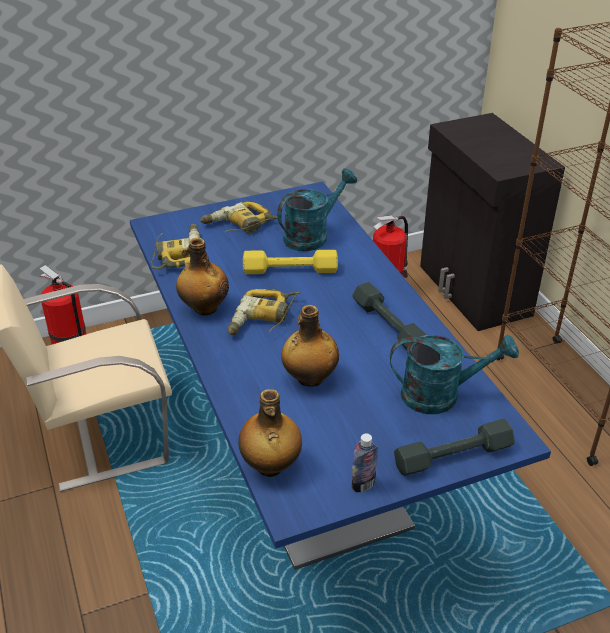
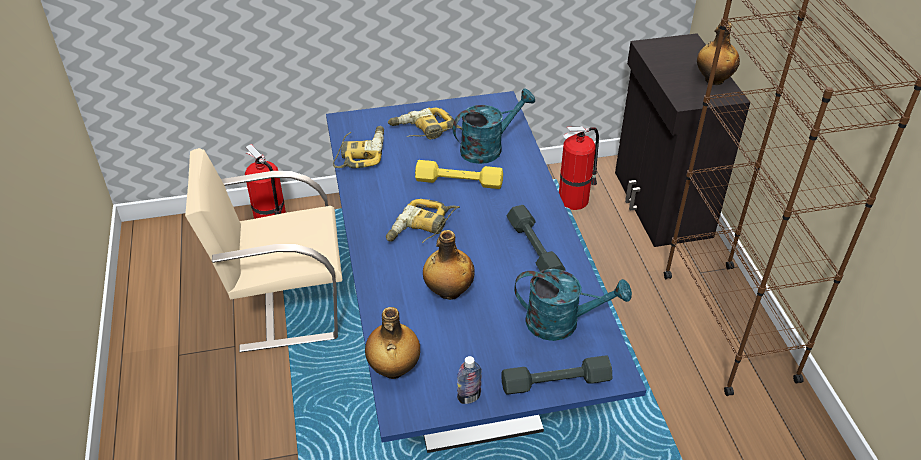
camera: 10 degrees right, 5 degrees up
(204, 308) = (372, 211): bottle -> bottle (713, 80)

